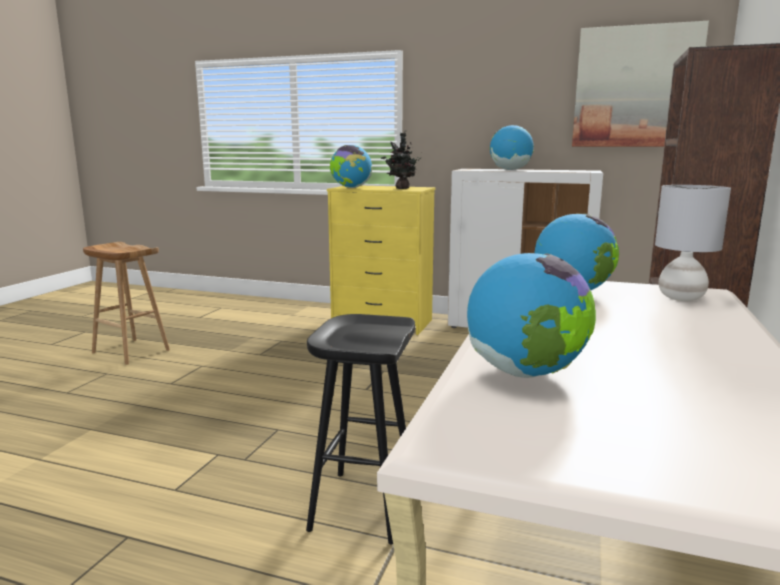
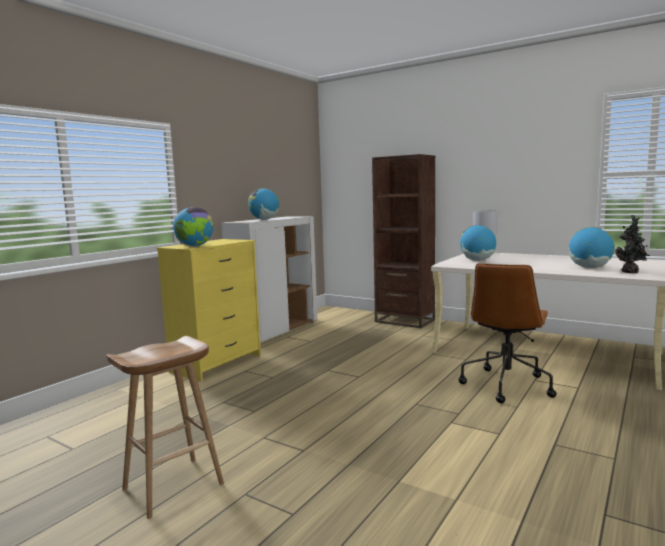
camera: 75 degrees left, 5 degrees down
(362, 504) = (506, 385): black stool -> brown office chair
(401, 188) = (225, 241): potted plant -> potted plant (631, 272)
(636, 87) = (293, 166): picture -> none

